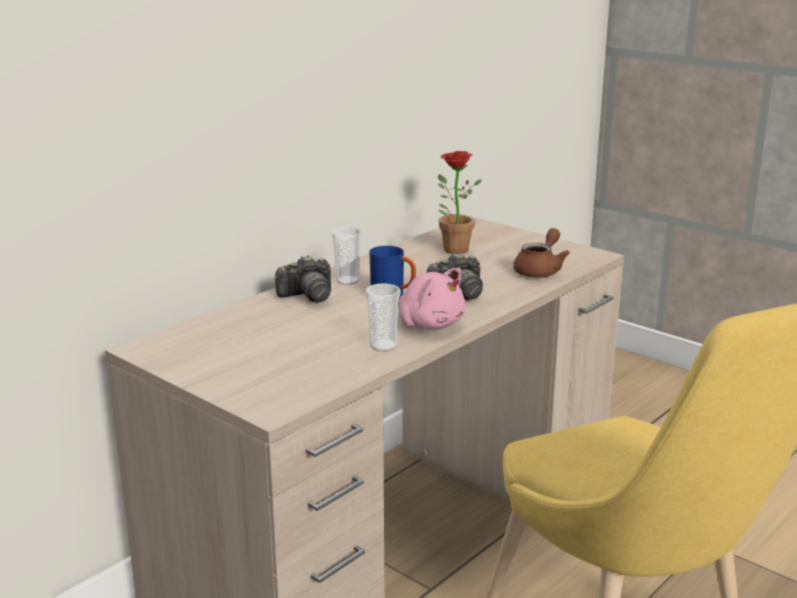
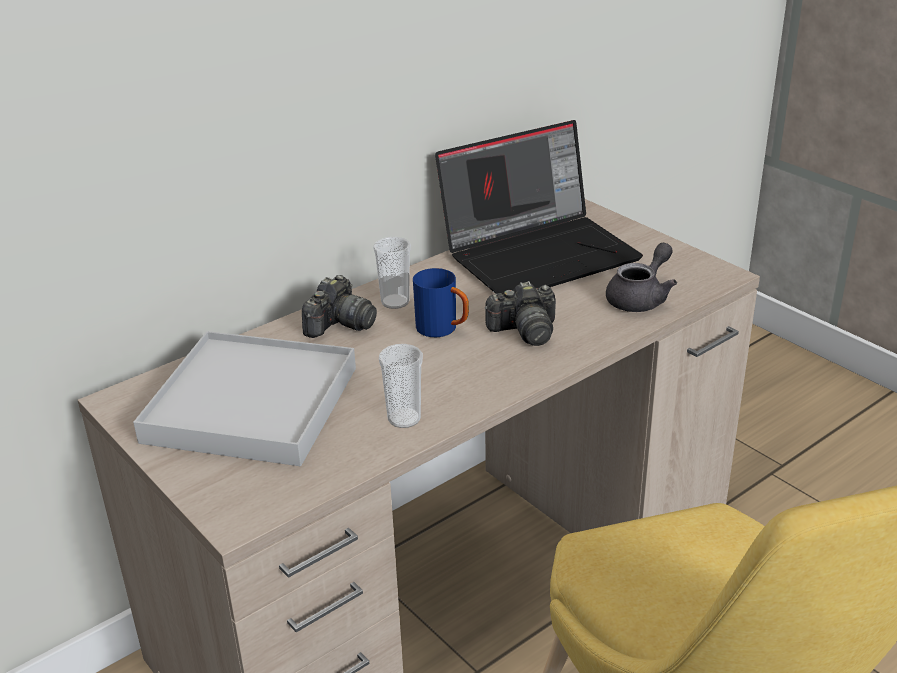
camera: 10 degrees right, 10 degrees up
(255, 345) = (251, 405): none -> white tray
(308, 295) = (339, 324): camera -> camera turned 45 degrees counterclockwise
(428, 324) = (470, 384): pink plush toy -> none
(451, 248) = (540, 253): potted plant -> laptop
(540, 270) = (641, 298): brown teapot -> grey teapot

